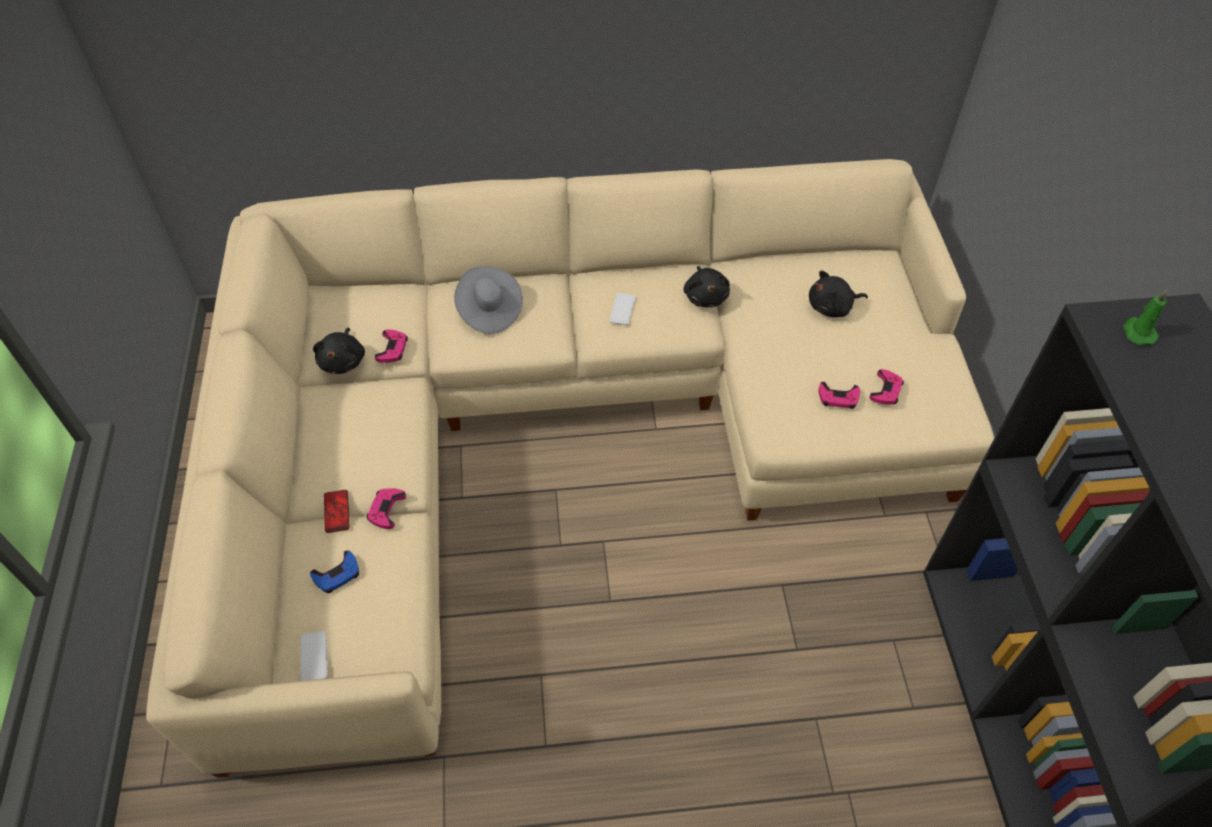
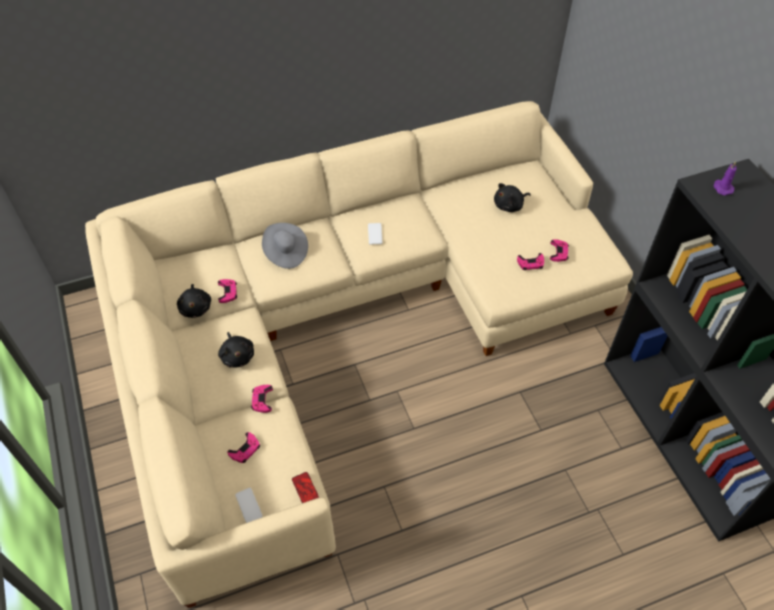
camera: 15 degrees left, 0 degrees up
(336, 511) = (229, 409): phone -> phone (305, 489)
(337, 575) = (245, 449): blue game controller -> pink game controller
(705, 296) = (426, 214): black plush toy -> black plush toy (237, 356)
(1138, 332) = (722, 188): green candle -> purple candle

